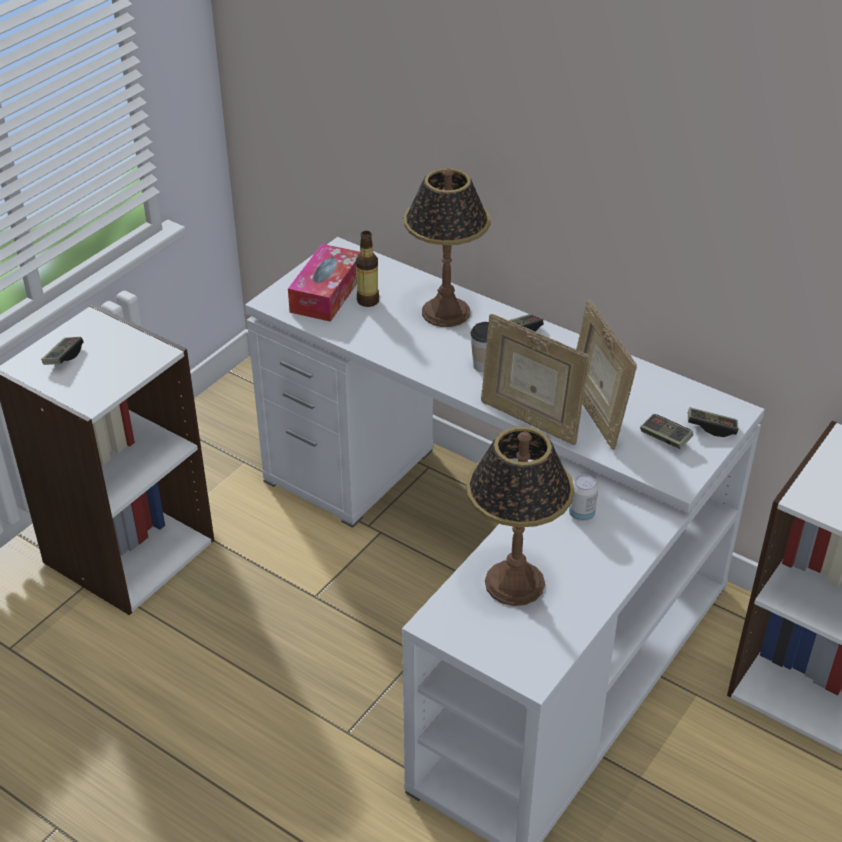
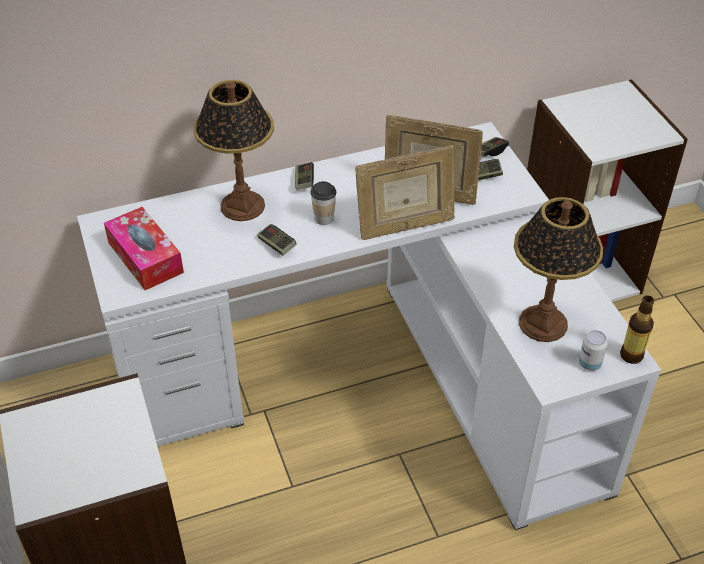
camera: 55 degrees left, 5 degrees up
(64, 357) = (57, 465): game controller -> game controller (277, 245)
(368, 301) = (181, 239): bottle -> bottle (631, 355)
(581, 514) = (504, 257): can -> can (589, 363)

